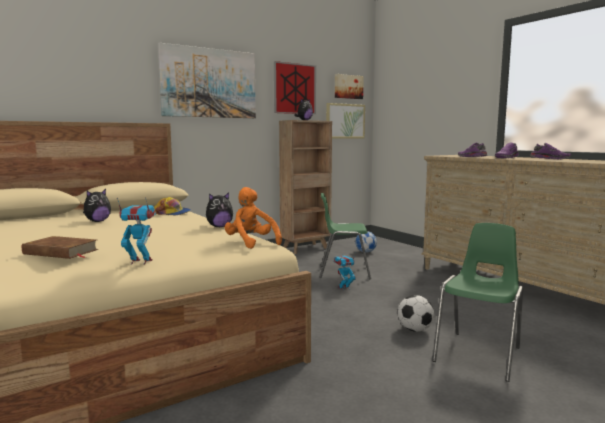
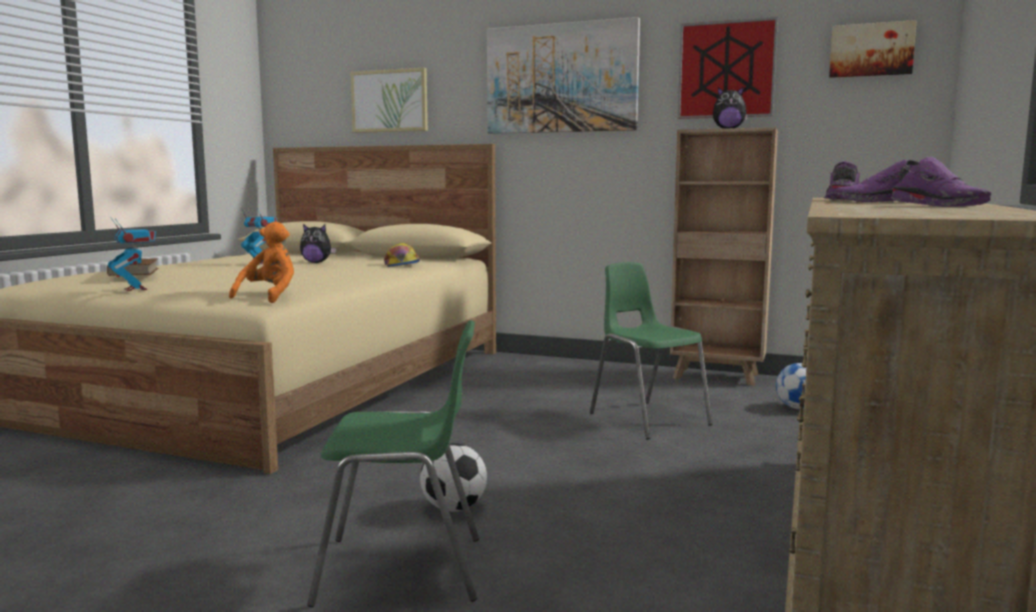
camera: 55 degrees right, 0 degrees up
(219, 227) = (345, 281): plush toy -> none
(344, 288) = (568, 434): toy robot -> toy robot (261, 263)
(345, 121) = (858, 126): picture -> picture (390, 101)

